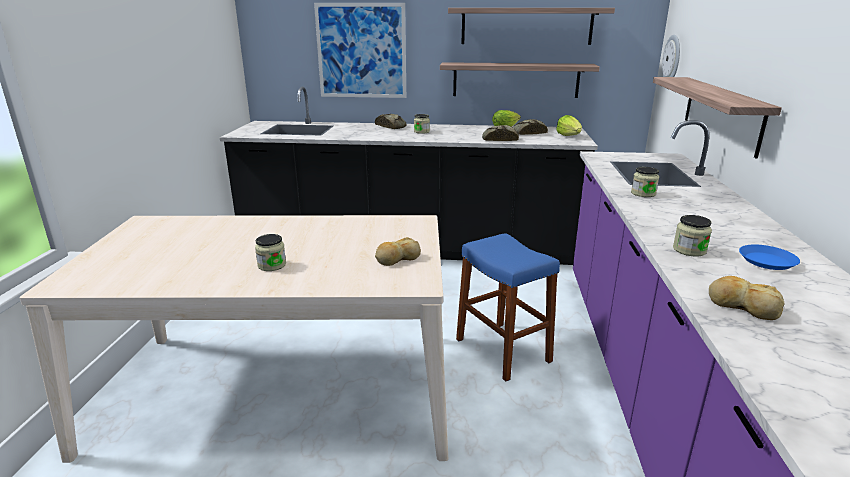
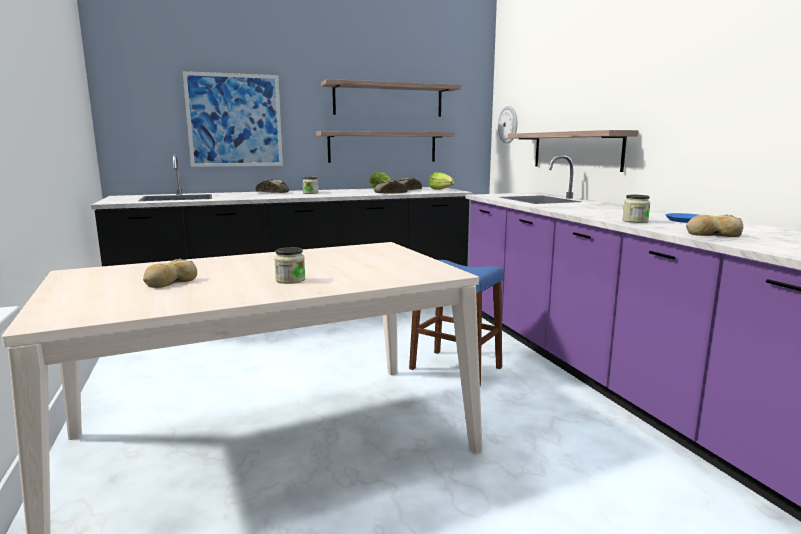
camera: 25 degrees left, 10 degrees down
(397, 258) = (403, 264): bread -> bread (170, 282)
(643, 193) = (553, 206): jar -> none

